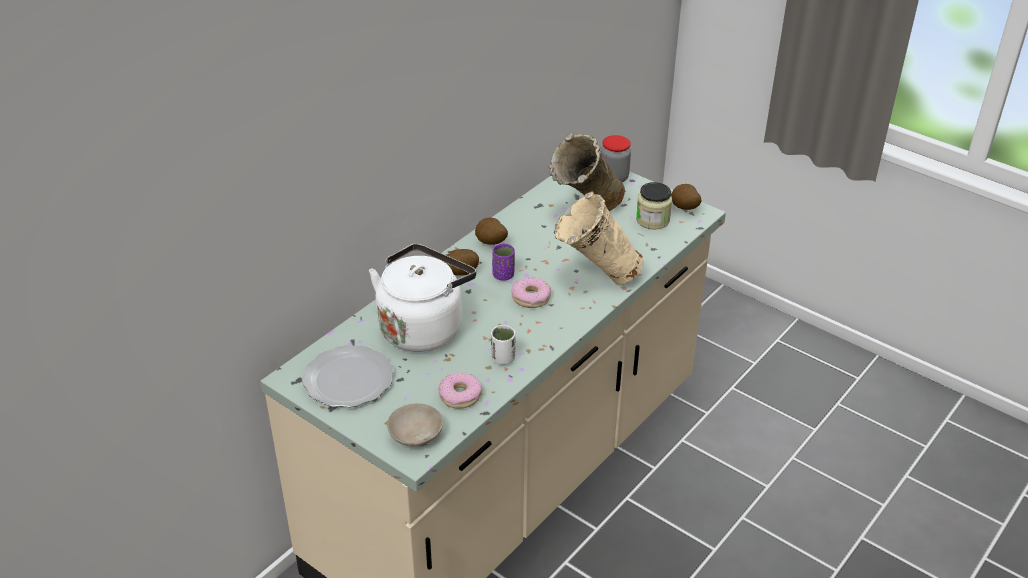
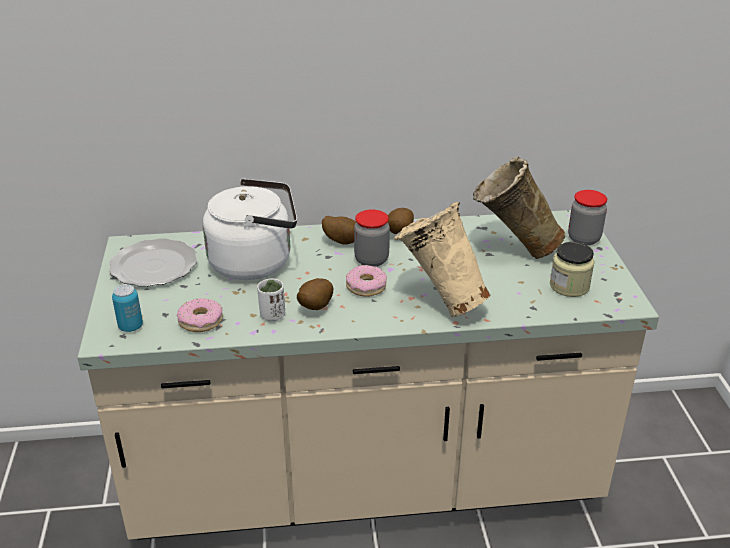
camera: 45 degrees right, 5 degrees down
(416, 433) = (130, 326): beige bowl -> can
(503, 275) = (371, 260): purple cup -> jar
(684, 209) = (615, 293): potato -> potato (314, 308)

